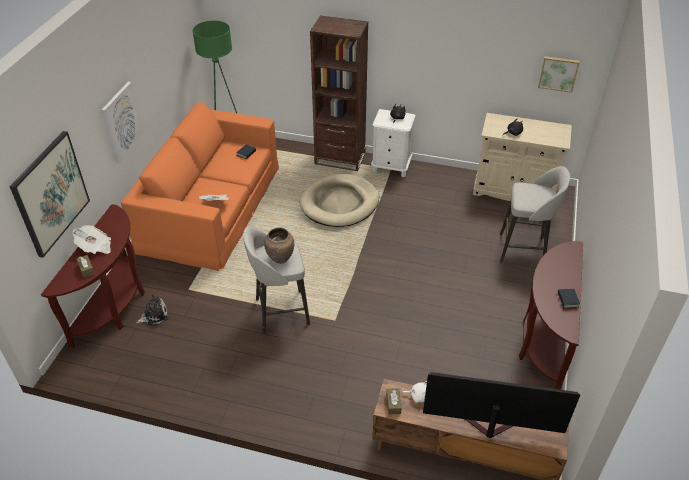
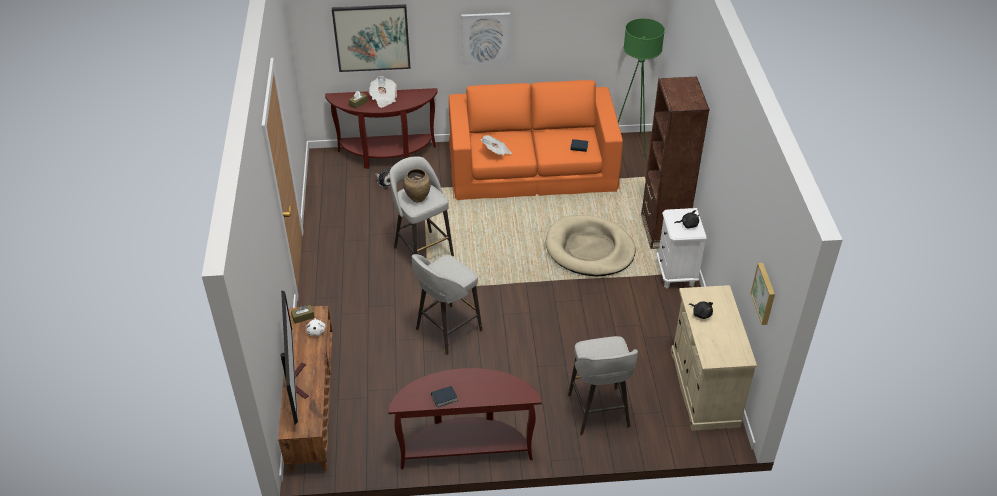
camera: 70 degrees right, 0 degrees up
(397, 320) = (447, 330): none -> grey stool

